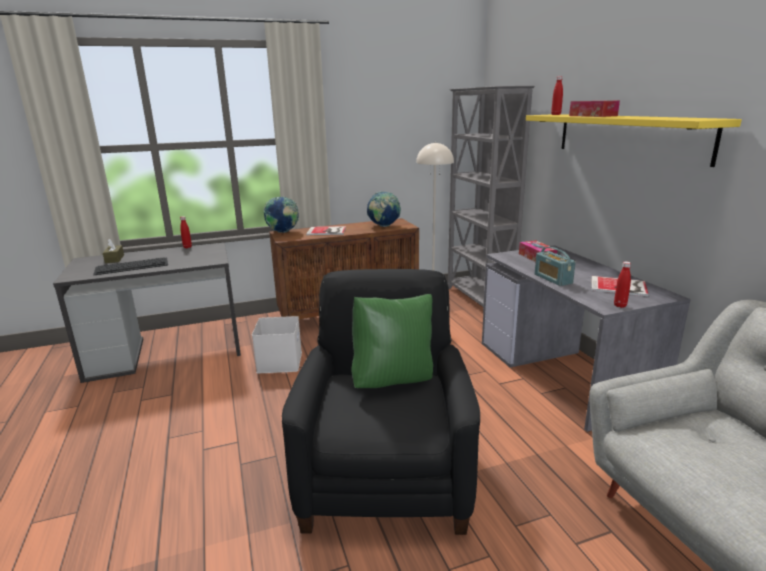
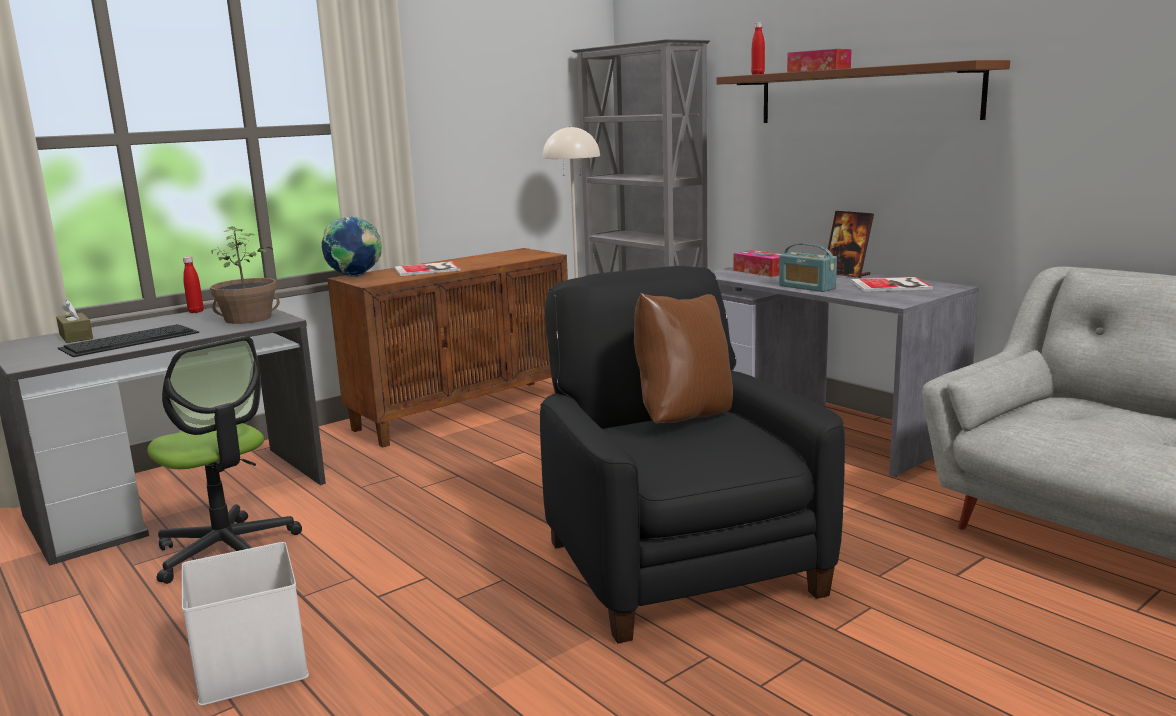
camera: 20 degrees left, 5 degrees down
(159, 393) = (226, 550): none -> office chair
(203, 257) = (248, 319): none -> potted plant
(279, 361) = (400, 480): white storage box -> white storage box (248, 663)
(383, 226) = (510, 257): globe -> none
(393, 380) = (683, 418): green pillow -> brown pillow
(596, 269) = (847, 274): none -> picture frame
(620, 305) = (911, 299): red bottle -> none
(628, 136) = (864, 95): yellow shelf -> brown shelf

